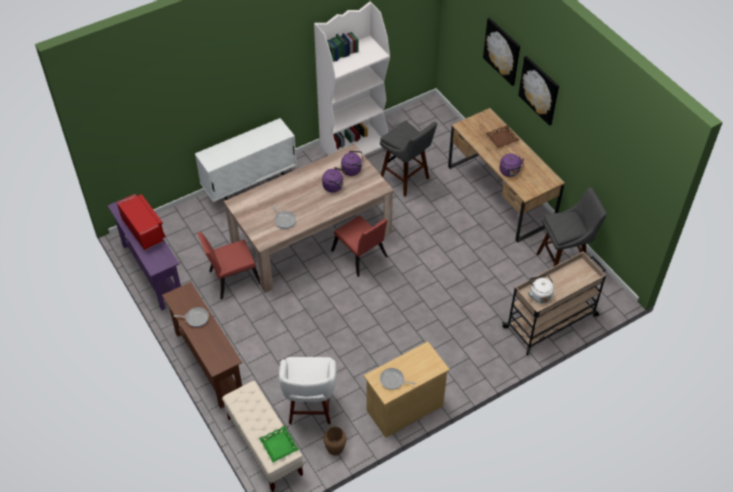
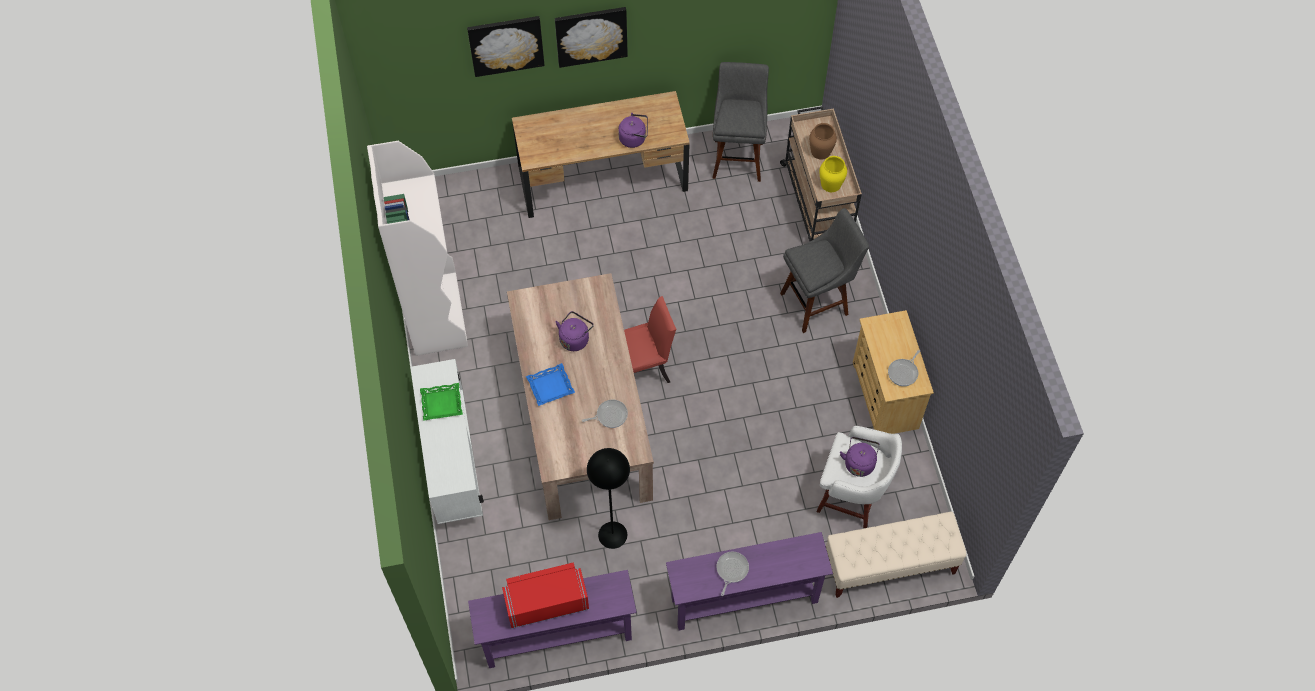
camera: 70 degrees left, 10 degrees up
(208, 364) = (744, 600): brown console table -> purple console table
(232, 279) = (612, 535): red chair -> black floor lamp
(278, 445) = (934, 532): green tray -> green tray (441, 404)
(293, 185) = (550, 387): none -> blue tray
(335, 447) = (915, 486): brown vase -> brown vase (820, 151)
(353, 169) = (554, 307): purple kettle -> purple kettle (859, 462)
(406, 179) = (529, 272): grey stool -> grey stool (817, 302)
(502, 138) = (573, 125): brown tray -> none
(539, 295) = (830, 184): white kettle -> yellow vase

